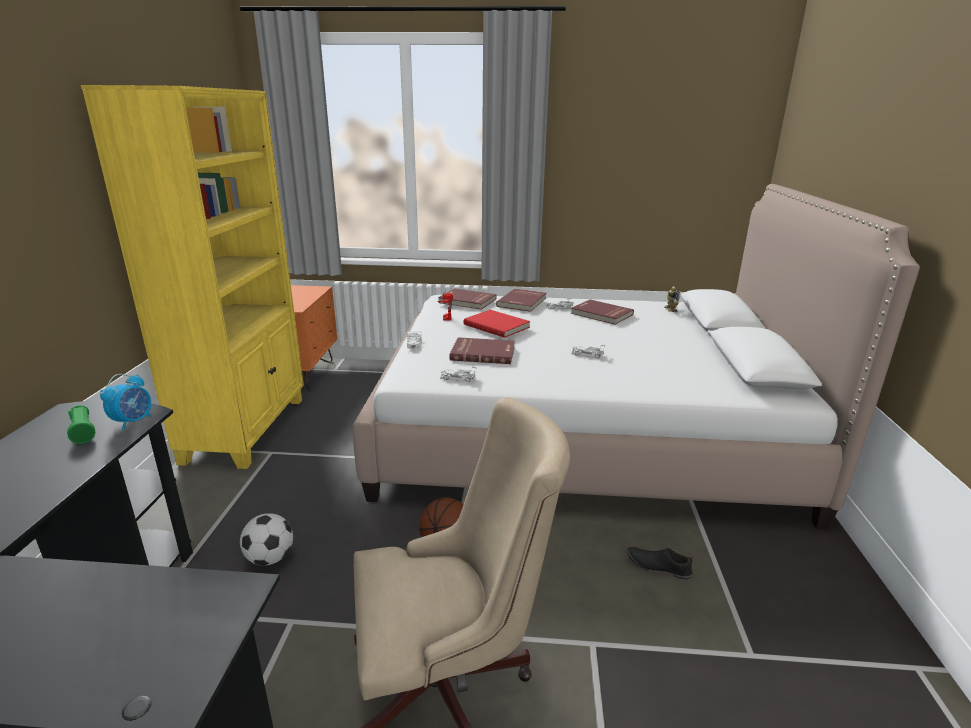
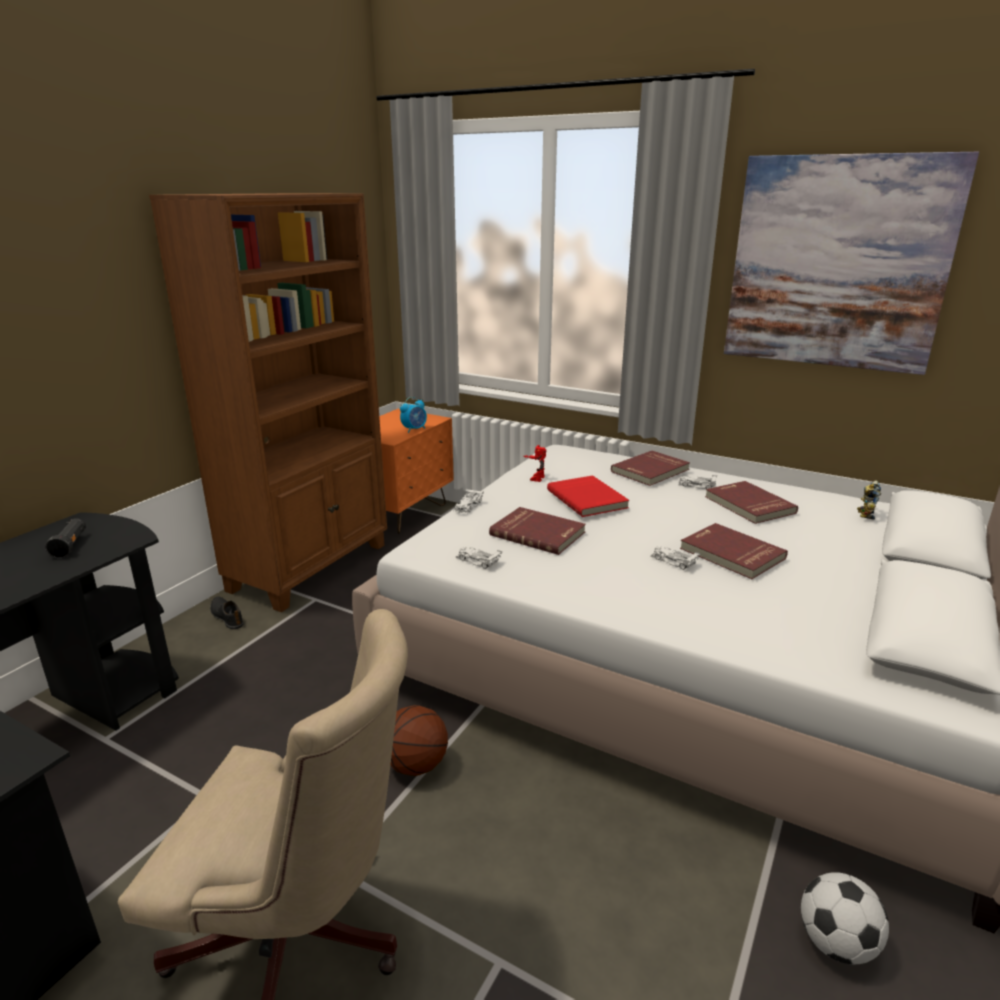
camera: 25 degrees right, 0 degrees up
(83, 432) = (70, 546): green flashlight -> black flashlight
(133, 421) = (116, 544): alarm clock -> alarm clock (414, 429)
(247, 429) = (311, 567): yellow bookcase -> brown bookcase
(270, 558) = (236, 720): football -> football (836, 943)
(467, 301) = (580, 459): red book -> red book (731, 554)
(625, 144) = (837, 264): none -> picture
(658, 566) = (663, 889): black shoe -> black shoe (227, 616)

